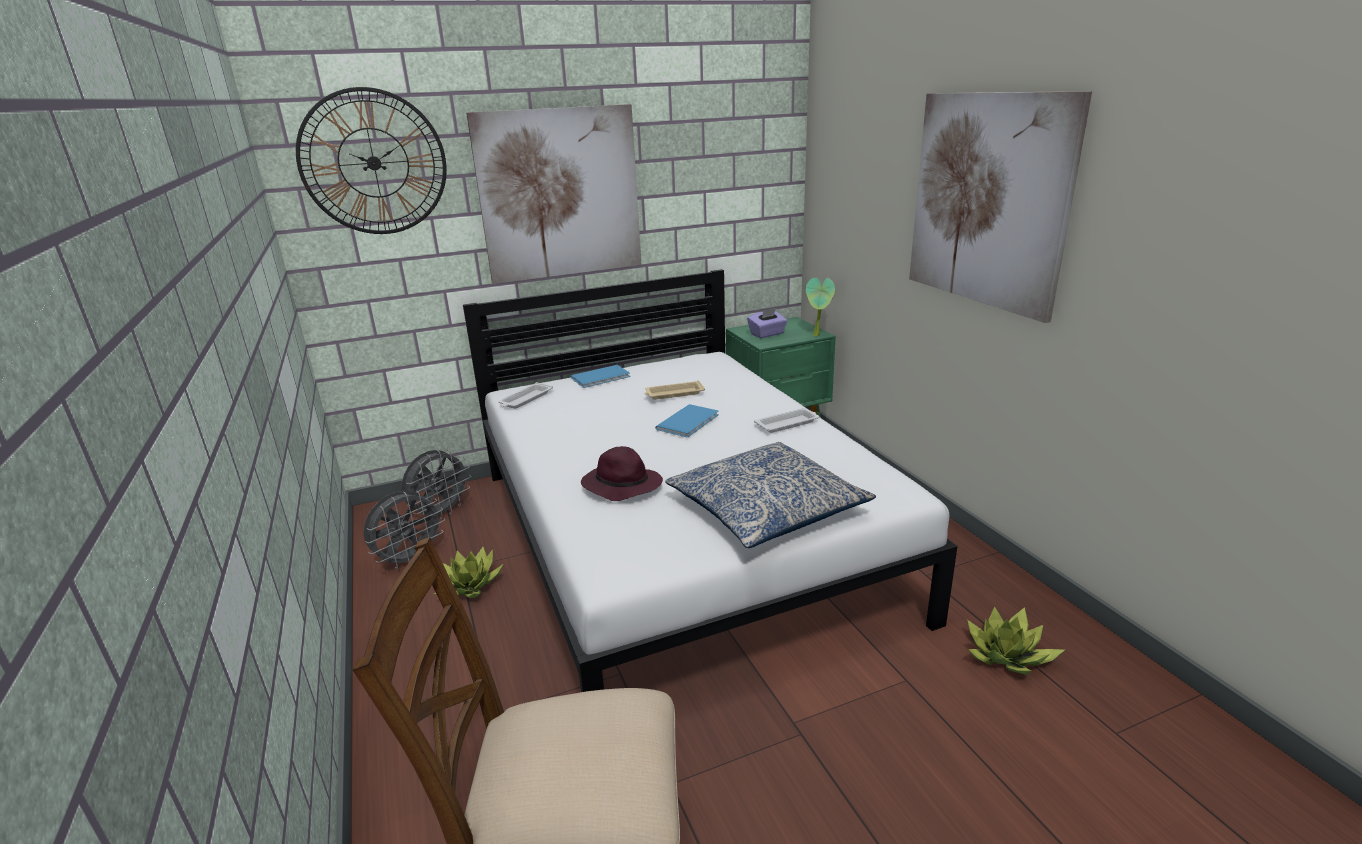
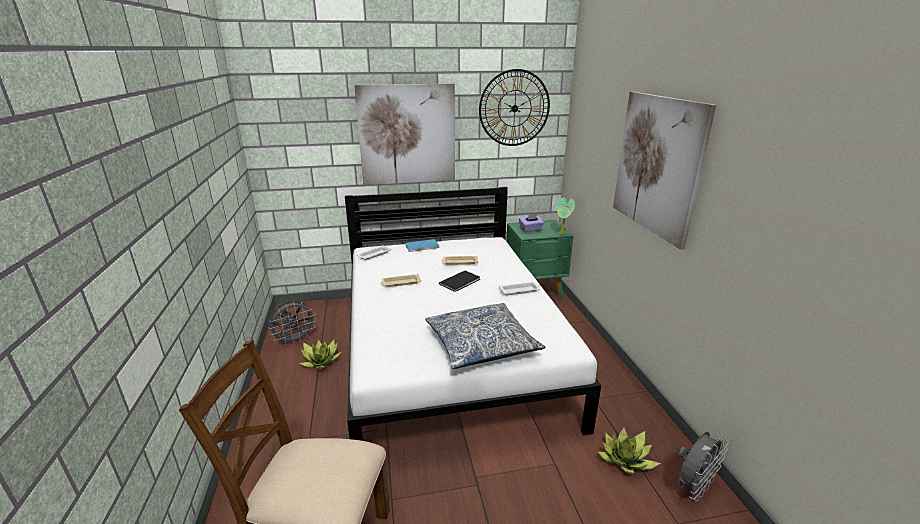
camera: 10 degrees right, 0 degrees up
(373, 163) = (299, 111): wall clock -> wall clock (514, 108)
(441, 513) = (320, 315): grey fan -> grey fan (693, 487)
(591, 435) = (400, 283): none -> beige tray
(621, 486) = (403, 317): purple hat -> none
(690, 421) = (461, 281): blue book -> black book

